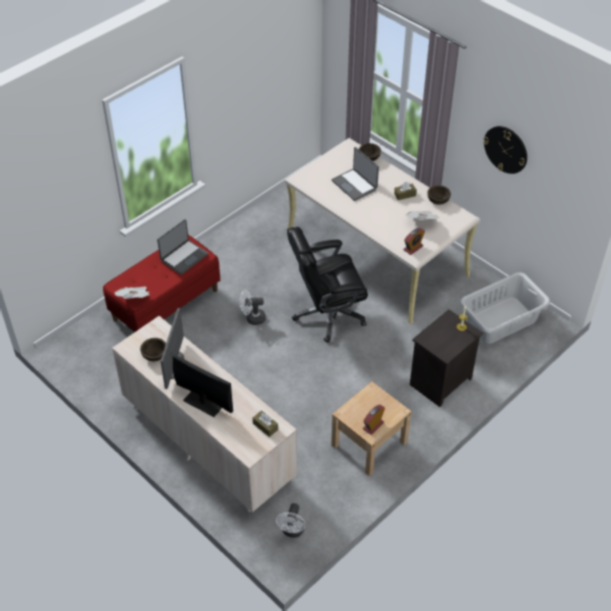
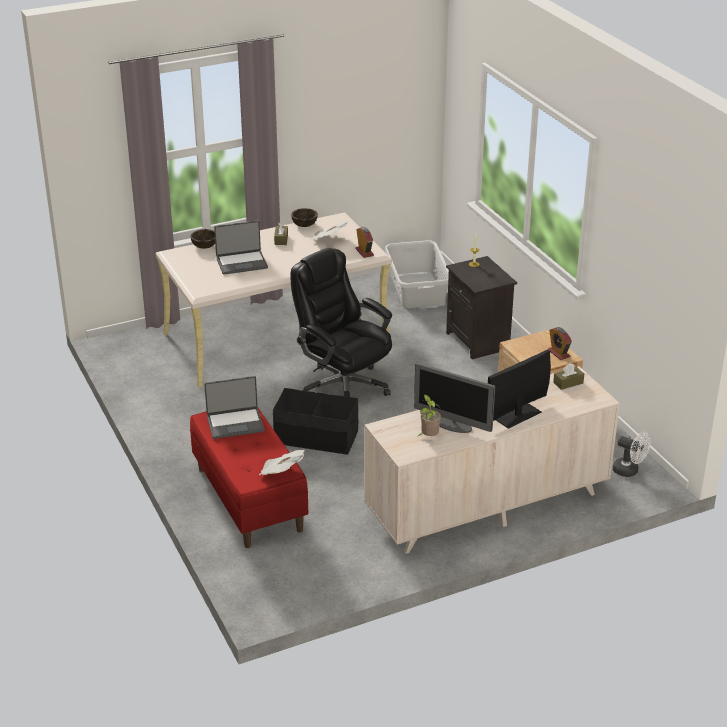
camera: 70 degrees left, 15 degrees down
(155, 355) = (428, 437): brown bowl -> potted plant
(184, 257) = (235, 423): laptop -> laptop turned 105 degrees clockwise
(252, 318) = (316, 438): white fan -> black storage box
(327, 314) = (343, 386): black office chair -> black office chair turned 135 degrees clockwise
(506, 149) = (338, 123): wall clock -> none

